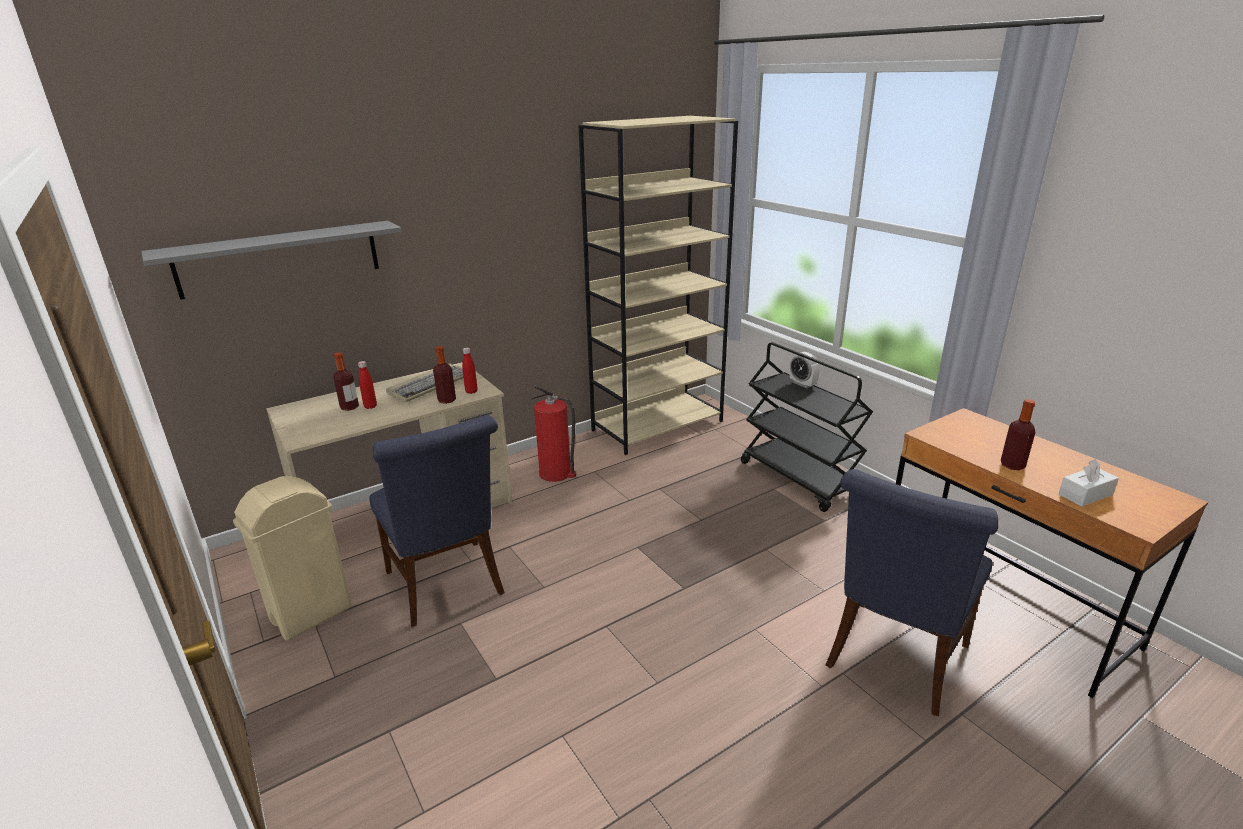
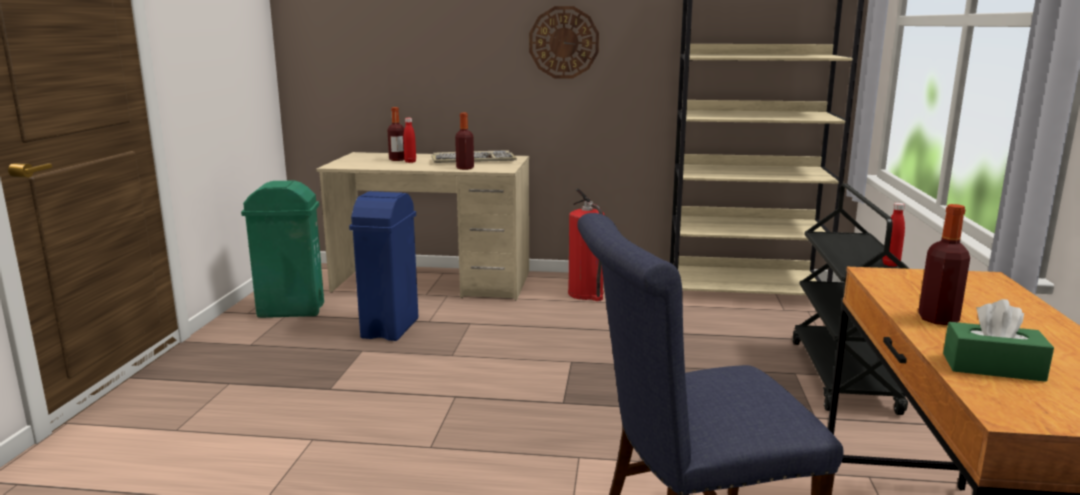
camera: 40 degrees right, 10 degrees down
(280, 259) = (384, 26): grey shelf -> none
(310, 614) = (290, 310): beige trash can -> green trash can
(448, 586) = (389, 328): blue chair -> blue trash can
(471, 391) = (493, 168): red bottle -> red bottle (891, 264)
(482, 246) = (564, 42): none -> wall clock
(802, 384) = (872, 245): alarm clock -> none
(1085, 494) = (992, 367): white tissue box -> green tissue box

